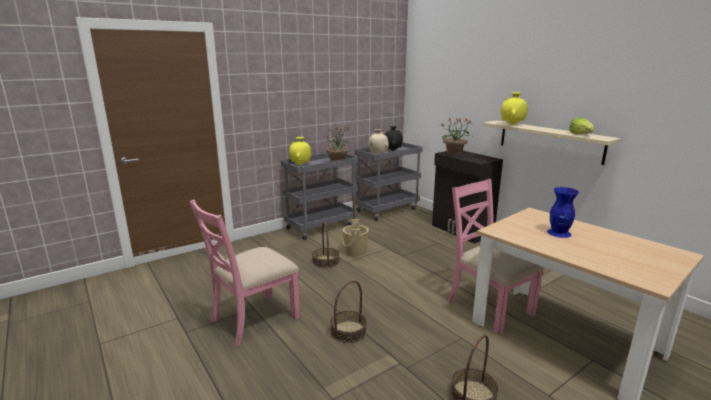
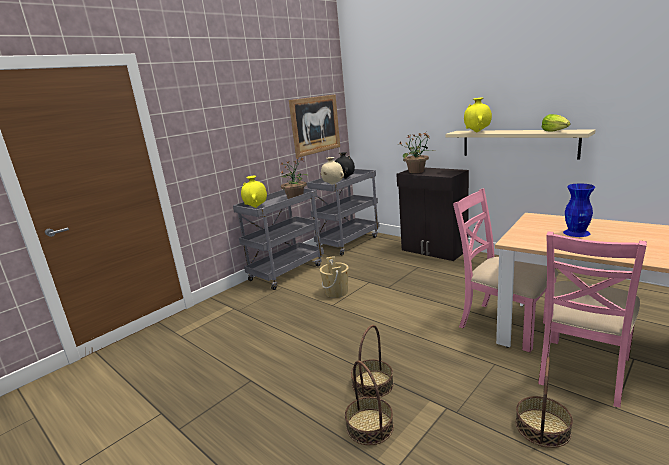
camera: 10 degrees left, 0 degrees up
(254, 318) = (256, 393): pink chair -> pink chair (582, 370)
(325, 262) = (309, 309): basket -> basket (369, 426)
(371, 97) = (315, 125): none -> picture

